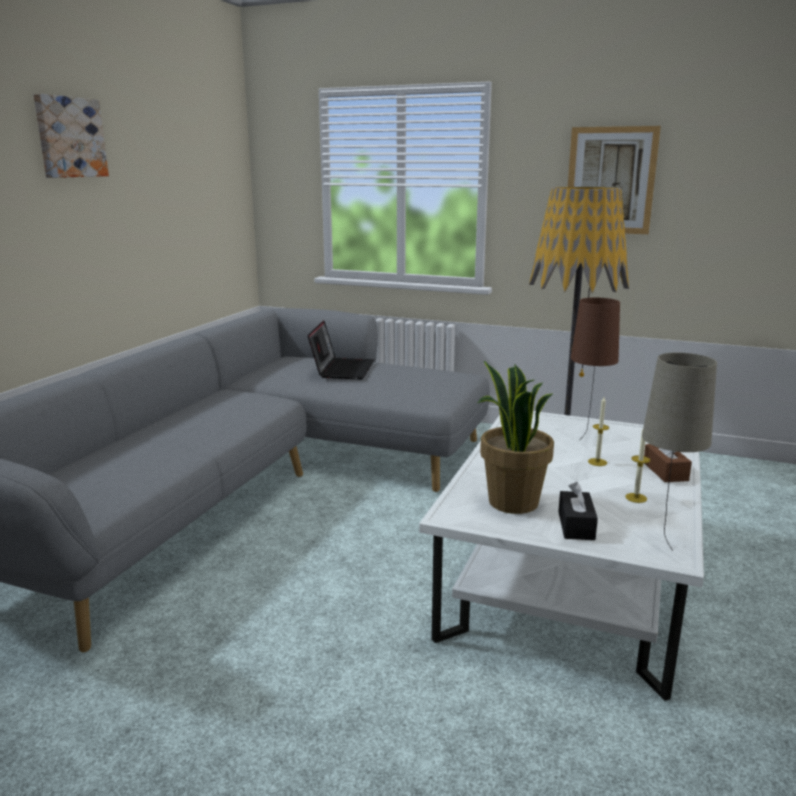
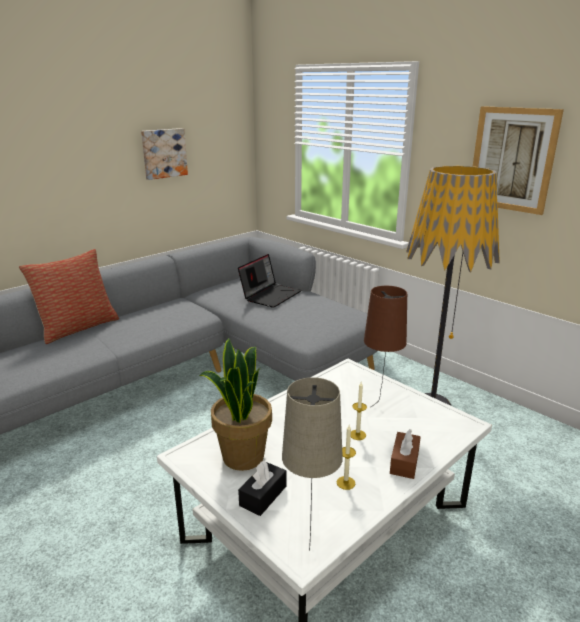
camera: 25 degrees right, 5 degrees up
(69, 137) = (78, 114): picture -> picture (163, 153)
(117, 438) = (77, 327): none -> pillow

